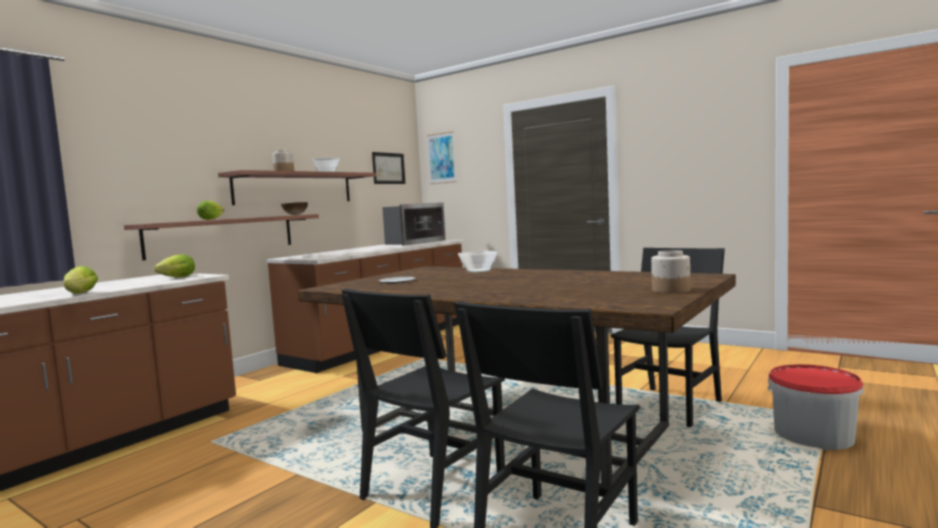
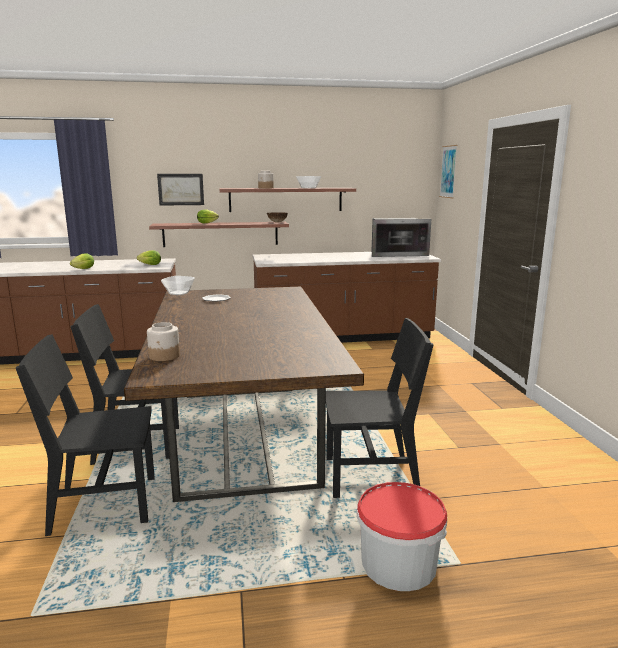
camera: 45 degrees right, 10 degrees up
(388, 168) = (393, 180): picture -> picture (181, 189)
(478, 271) = (288, 303): bowl -> bowl (179, 293)
(671, 290) = (235, 369): jar -> jar (164, 356)

